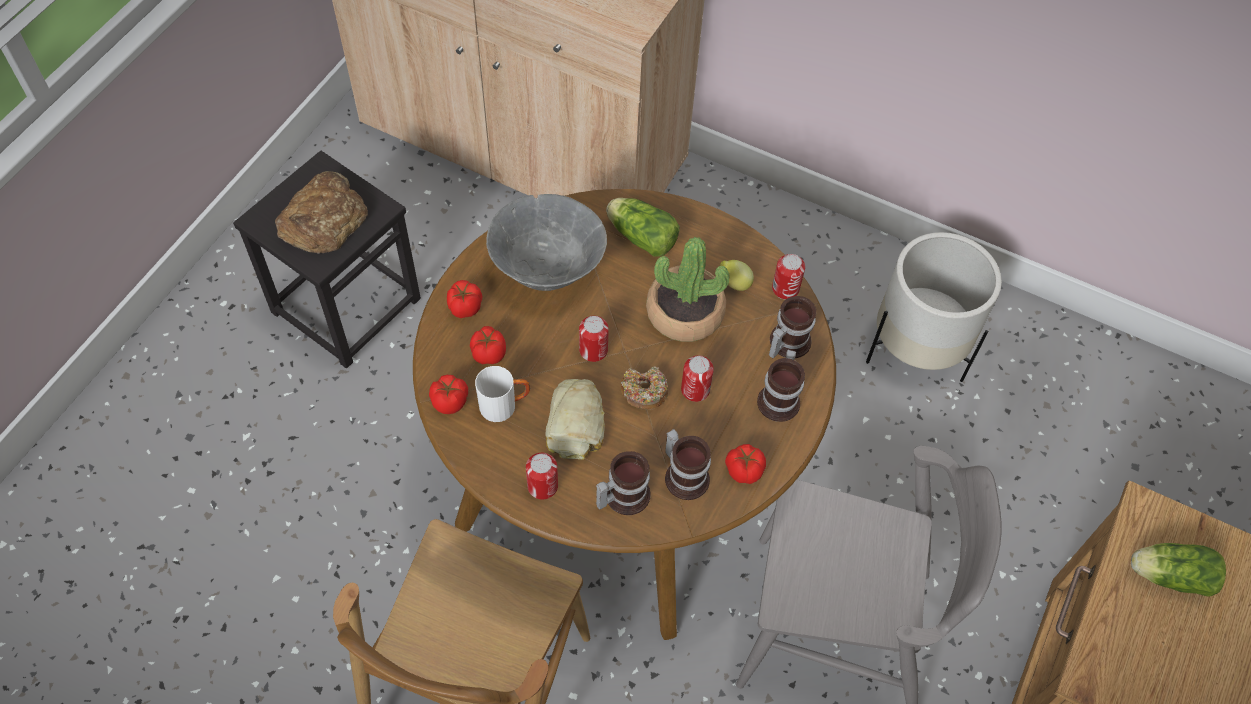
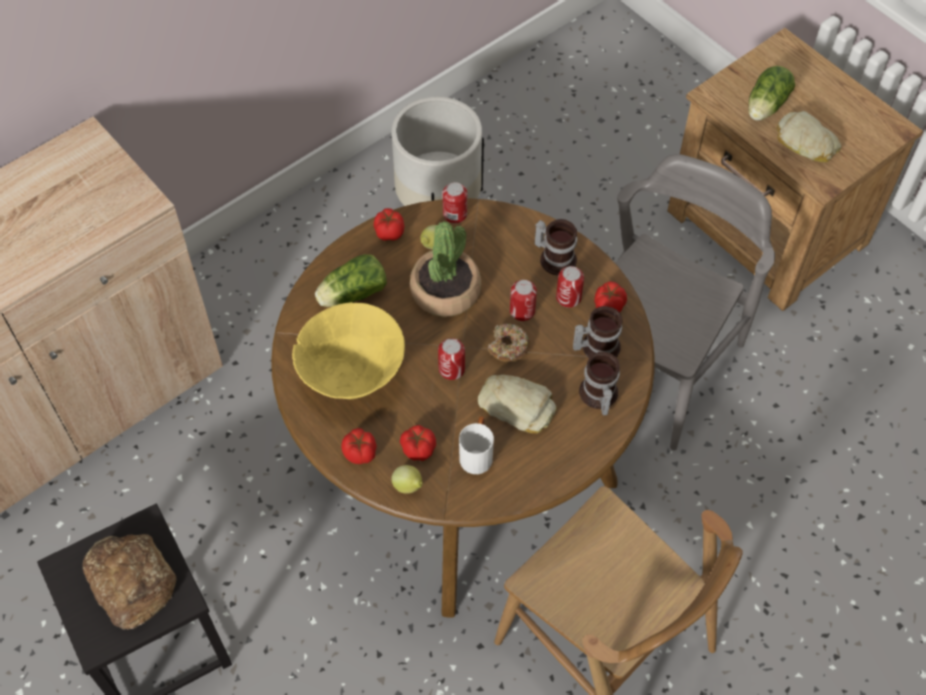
camera: 65 degrees left, 0 degrees up
(444, 360) = (408, 487): none -> lemon
(451, 401) = (454, 494): tomato -> tomato (389, 232)
(542, 486) = (566, 450): can -> can (568, 297)
(546, 271) = (352, 376): grey bowl -> yellow bowl
(785, 342) = (505, 234): mug -> none
(1141, 641) = (806, 143): none -> bread

